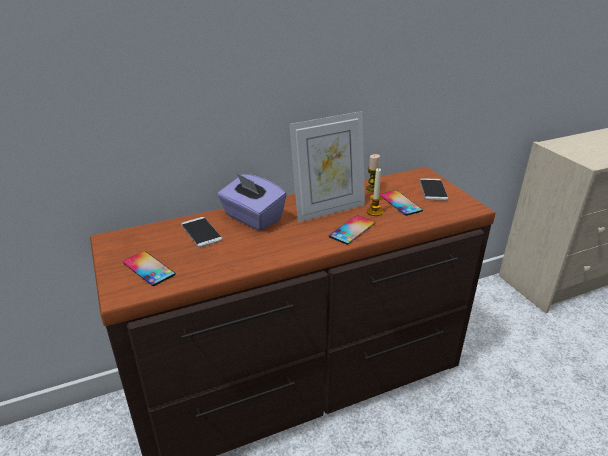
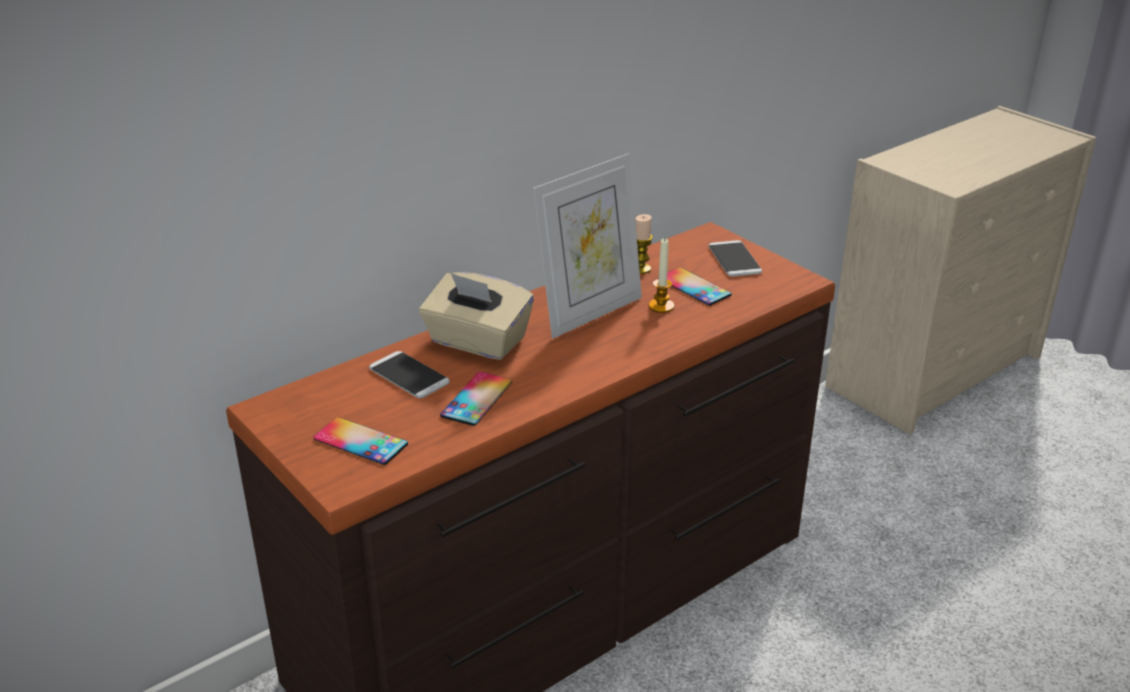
camera: 15 degrees left, 0 degrees up
(252, 218) = (477, 342): purple tissue box -> beige tissue box
(352, 230) = (640, 339): phone -> phone (476, 399)

